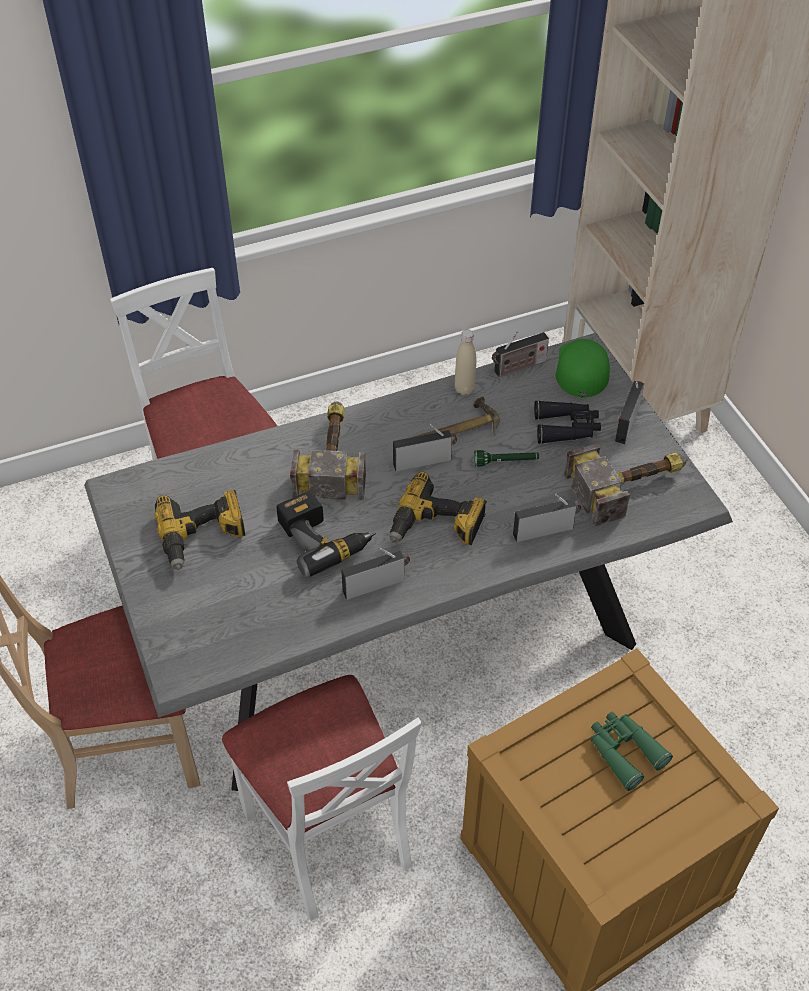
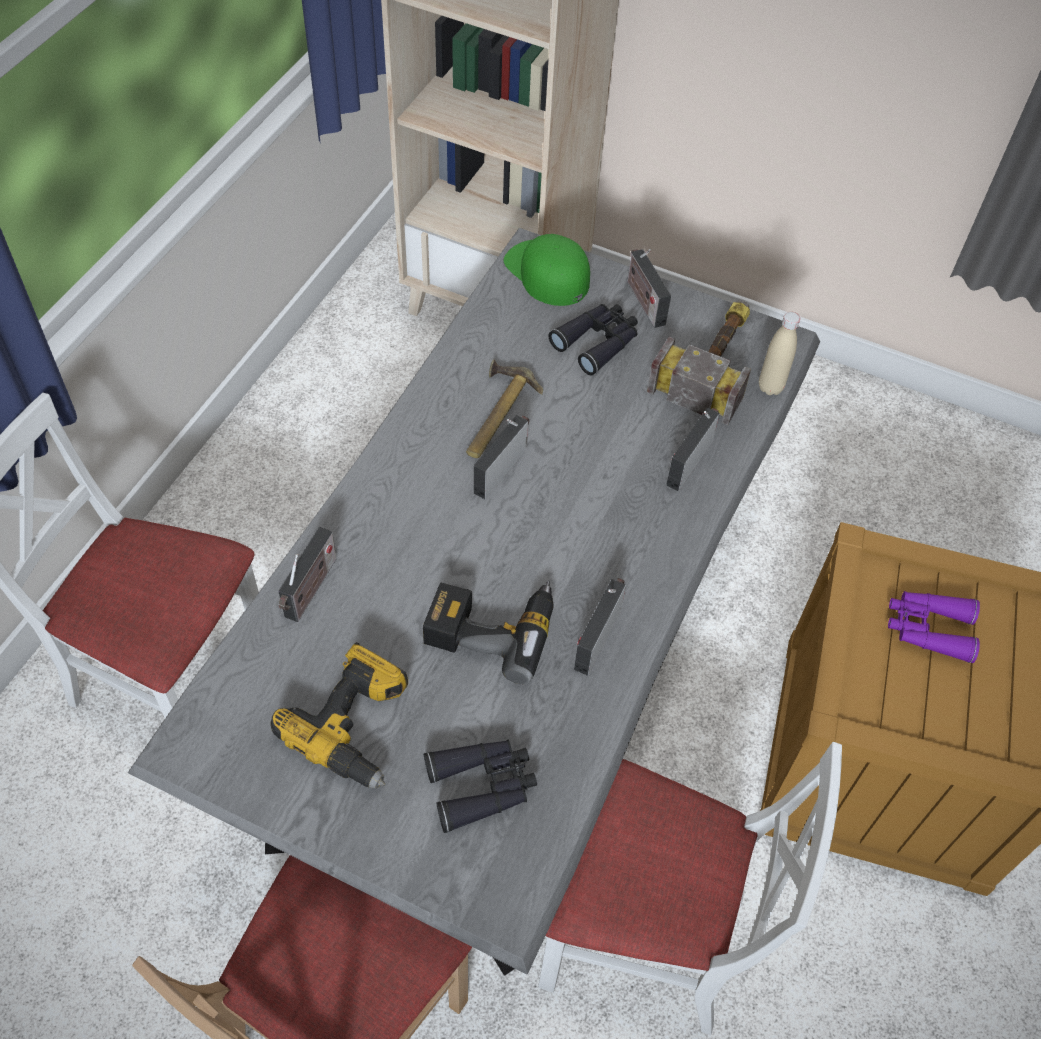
camera: 45 degrees left, 5 degrees up
(230, 611) = (482, 786): none -> black binoculars
(333, 455) = (400, 527): hammer -> none
(436, 526) = (588, 529): power drill -> none
(464, 389) = (457, 364): beige bottle -> beige bottle (770, 387)
(506, 462) = (580, 415): green flashlight -> none
(518, 368) = (486, 308): radio -> radio (310, 591)
(624, 751) = (928, 629): green binoculars -> purple binoculars

